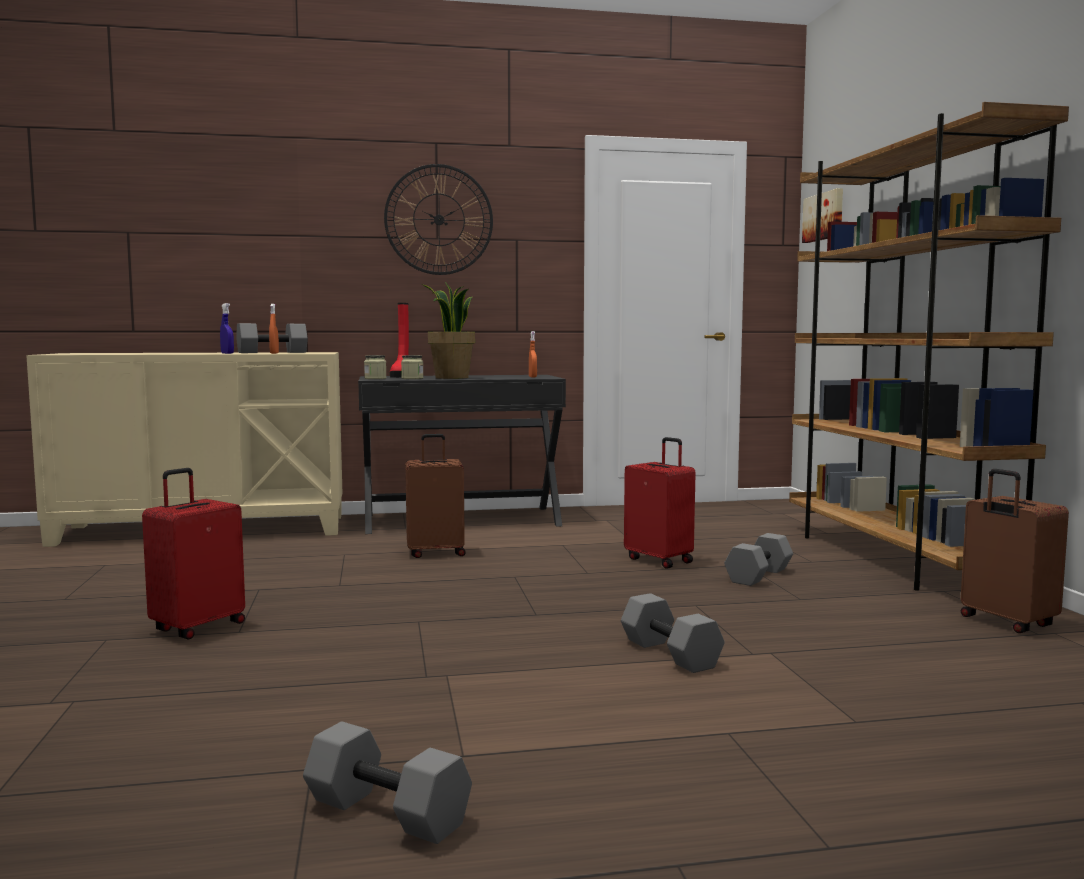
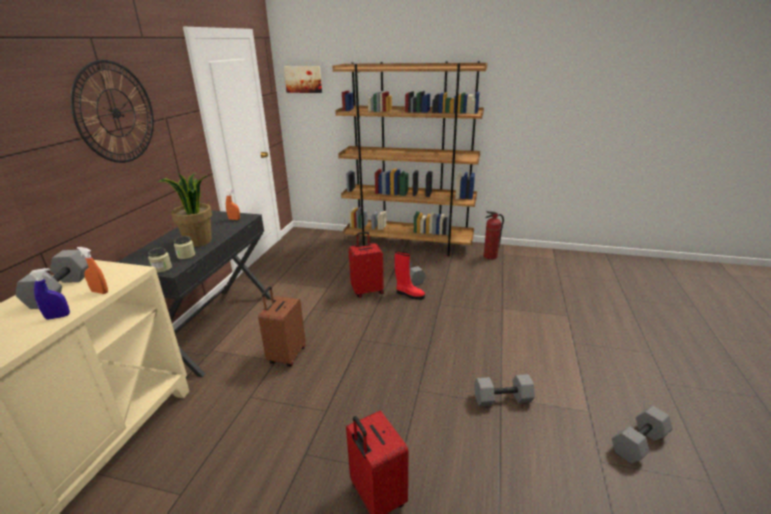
camera: 65 degrees left, 20 degrees up
(401, 376) = (146, 255): red boot -> red boot (409, 294)
(672, 653) = (495, 329): grey dumbbell -> grey dumbbell (502, 398)
(1006, 622) = (490, 256): brown suitcase -> fire extinguisher

